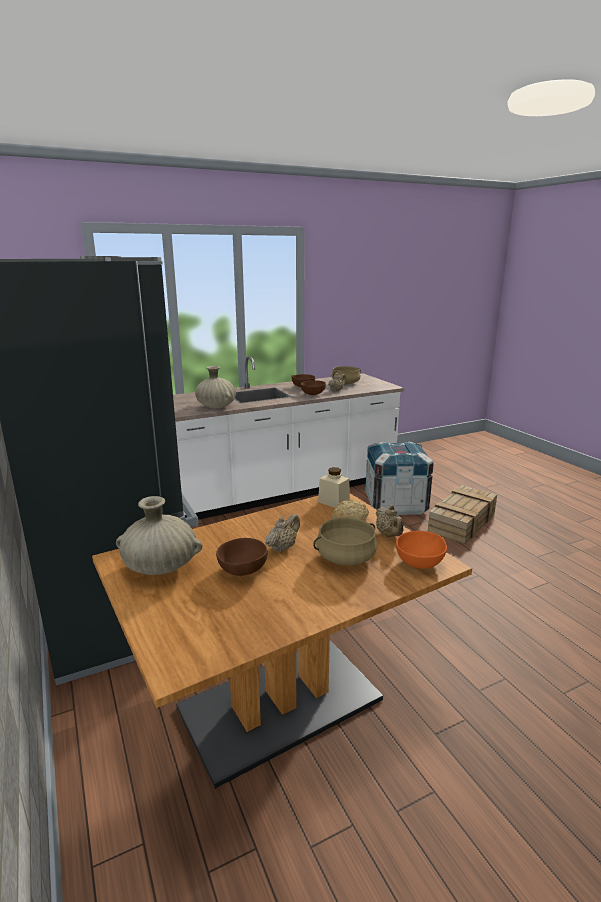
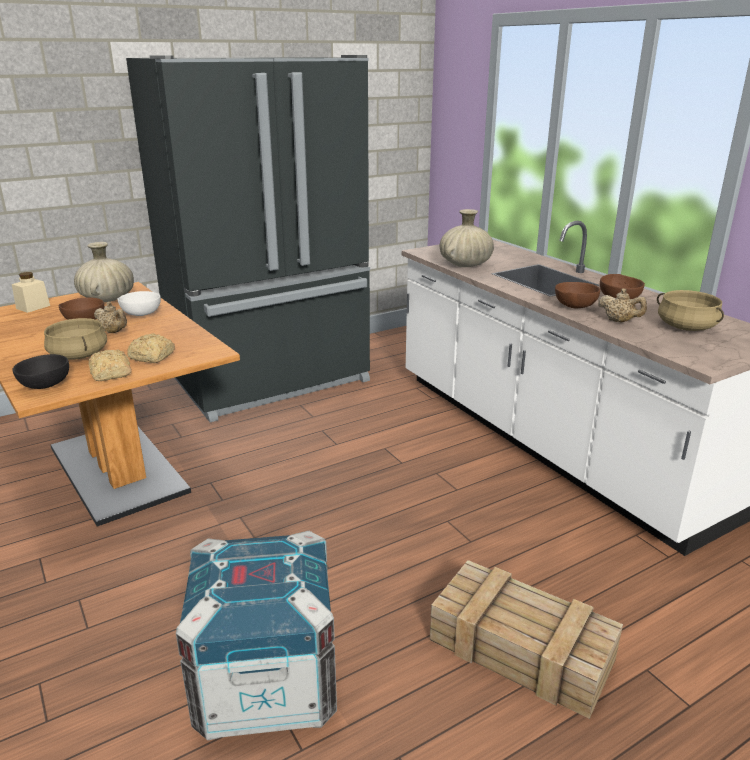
camera: 85 degrees right, 5 degrees up
(231, 539) = (140, 314): none -> white bowl
(333, 502) = (202, 349): beige jar -> beige jar (33, 307)
(389, 535) = (110, 374): beige teapot -> bread
(395, 504) = (563, 560): crate -> crate (266, 682)
(421, 563) = (45, 386): orange bowl -> black bowl

